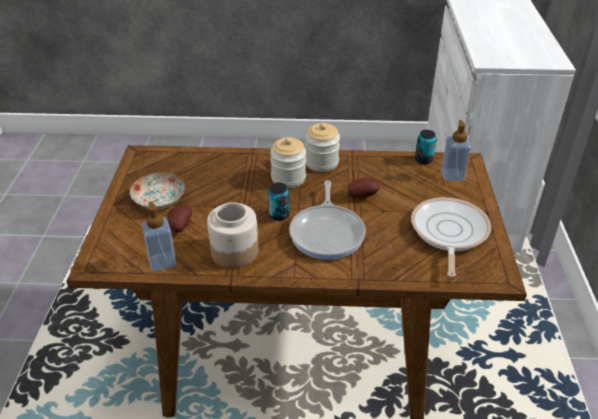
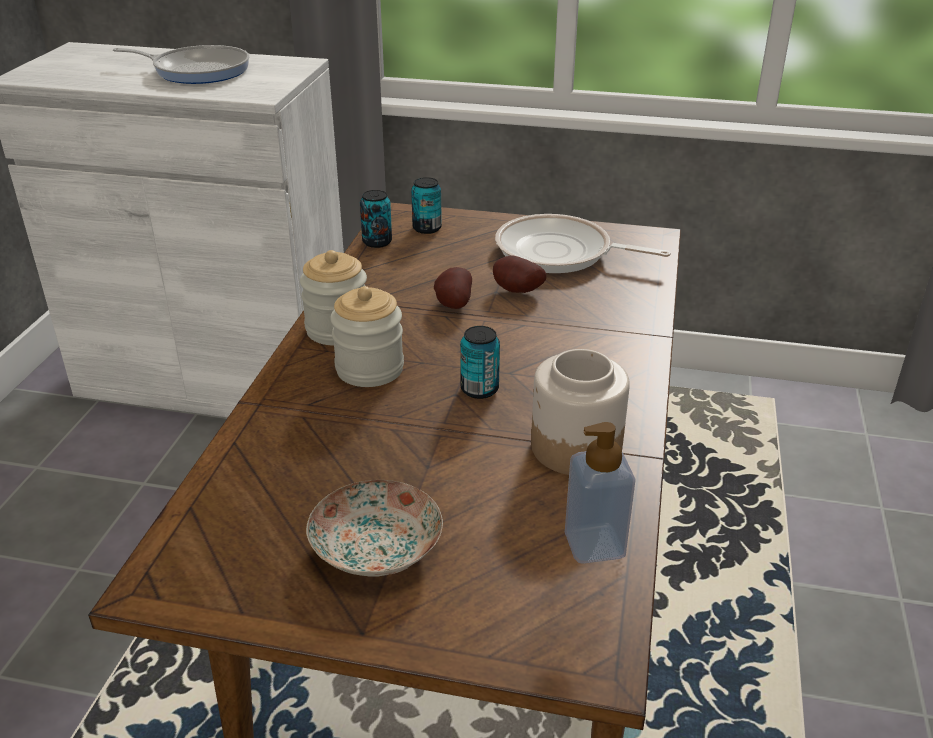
camera: 80 degrees left, 5 degrees down
(179, 227) = (485, 518): potato -> potato (516, 291)
(327, 233) = (540, 346): frying pan -> frying pan (197, 71)
(452, 175) = (427, 228): soap dispenser -> can

